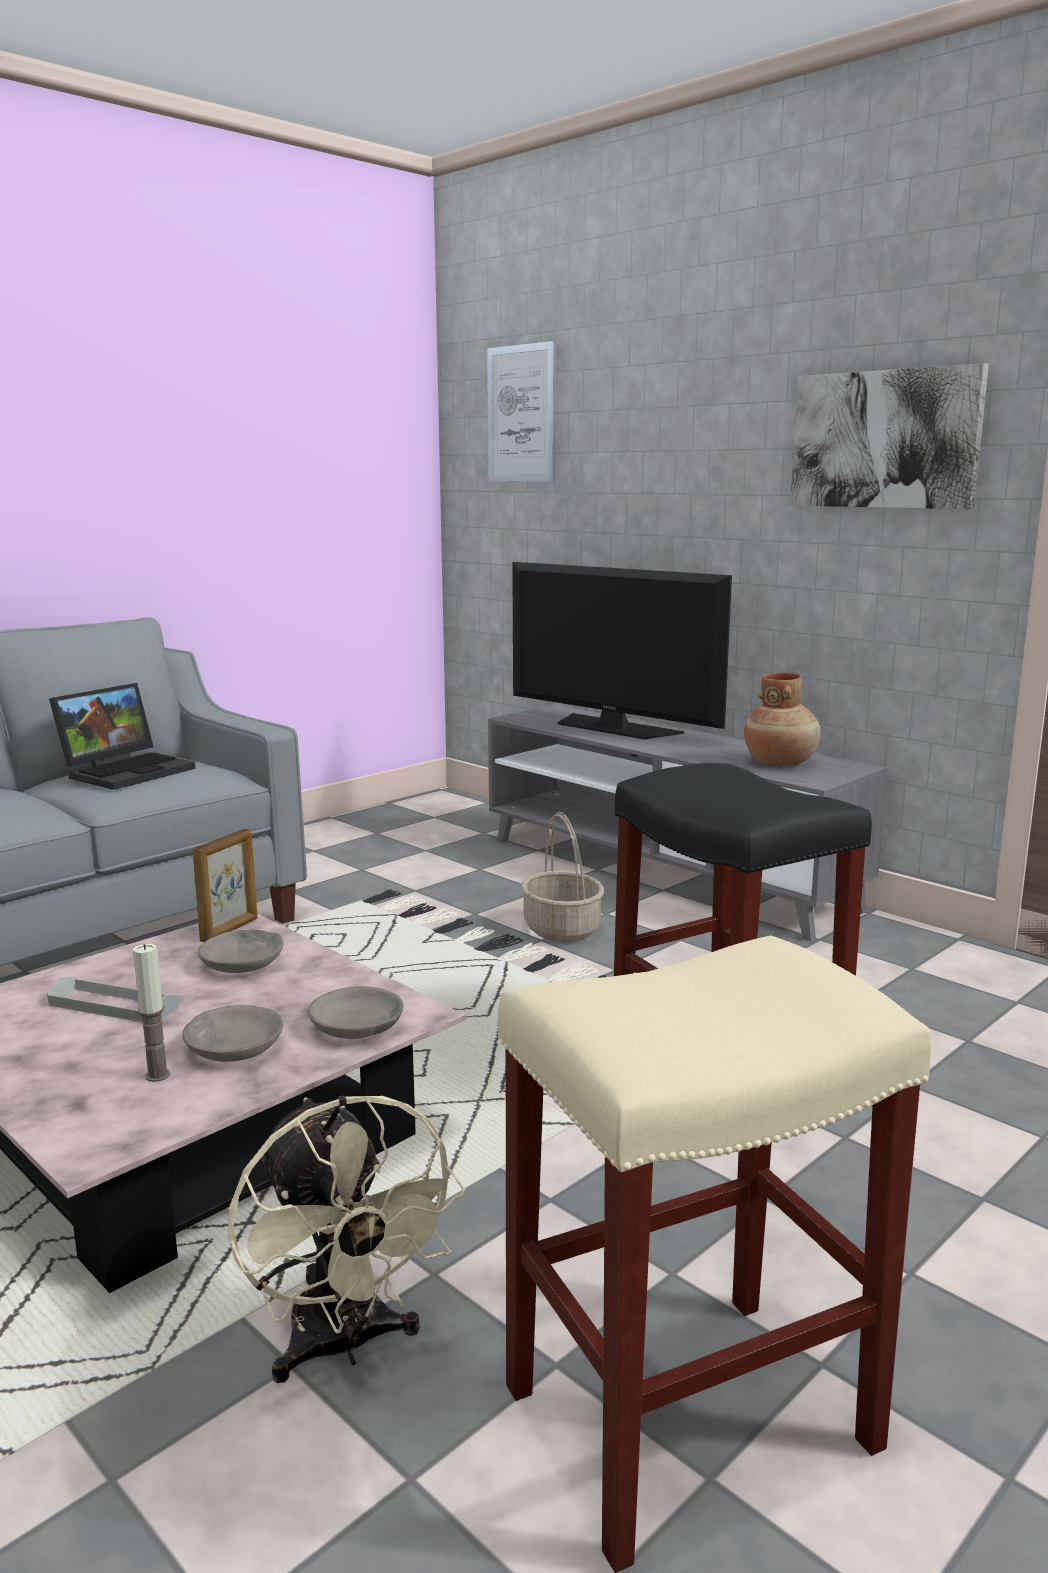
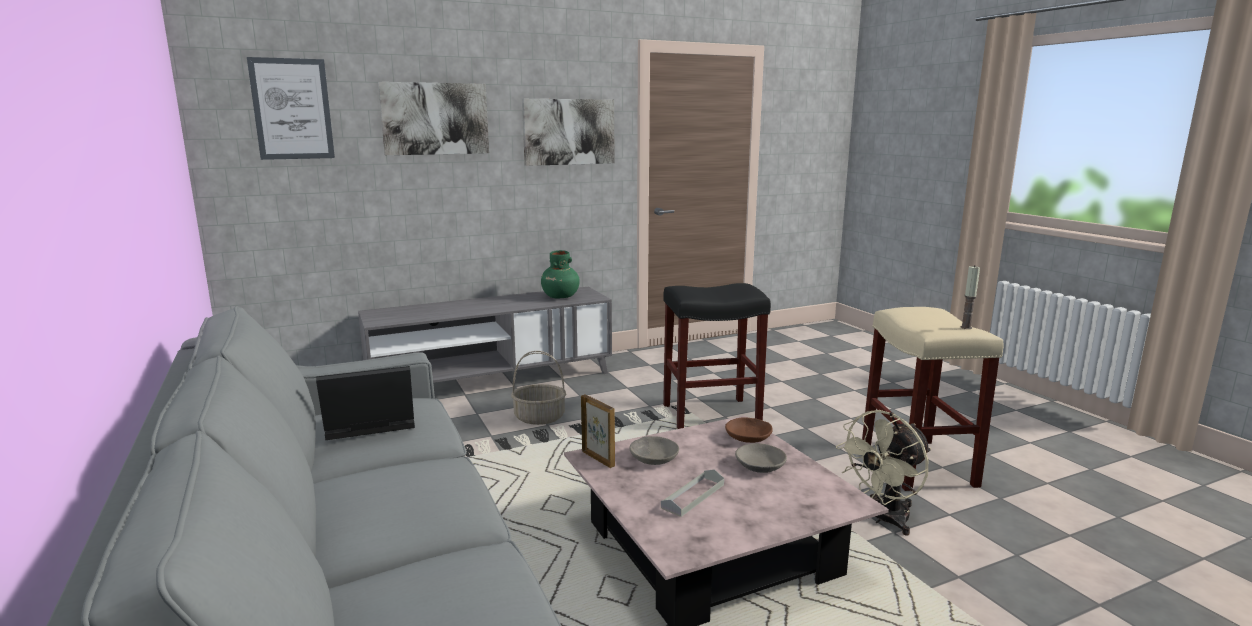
camera: 70 degrees left, 0 degrees up
(128, 771) = (368, 426): laptop -> laptop turned 75 degrees counterclockwise
(157, 1075) = (784, 485): candle -> candle (966, 327)
(344, 1346) = (883, 519): beige fan -> beige fan turned 150 degrees clockwise
(358, 1027) = (749, 437): grey bowl -> brown bowl
(613, 727) = (443, 309): television -> none
(671, 421) = (435, 119): none -> picture
(780, 763) = (560, 297): brown vase -> green vase

